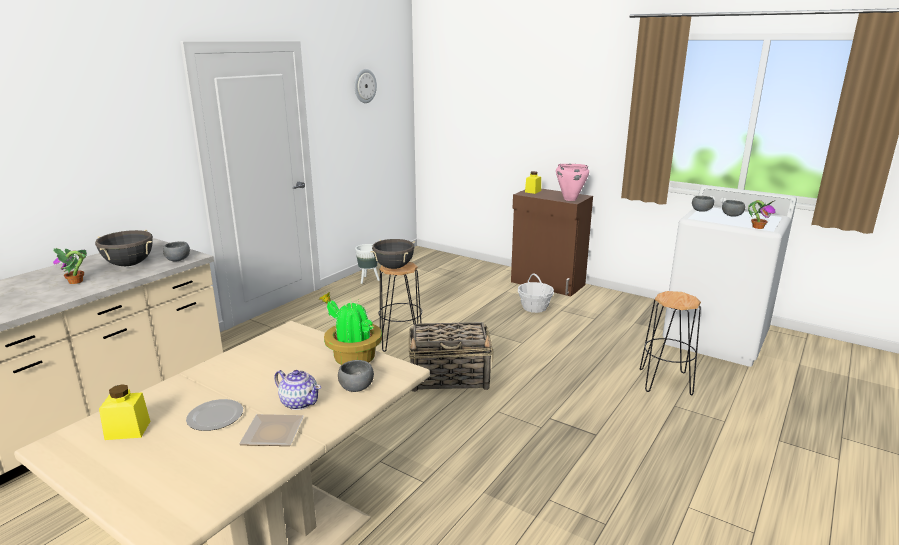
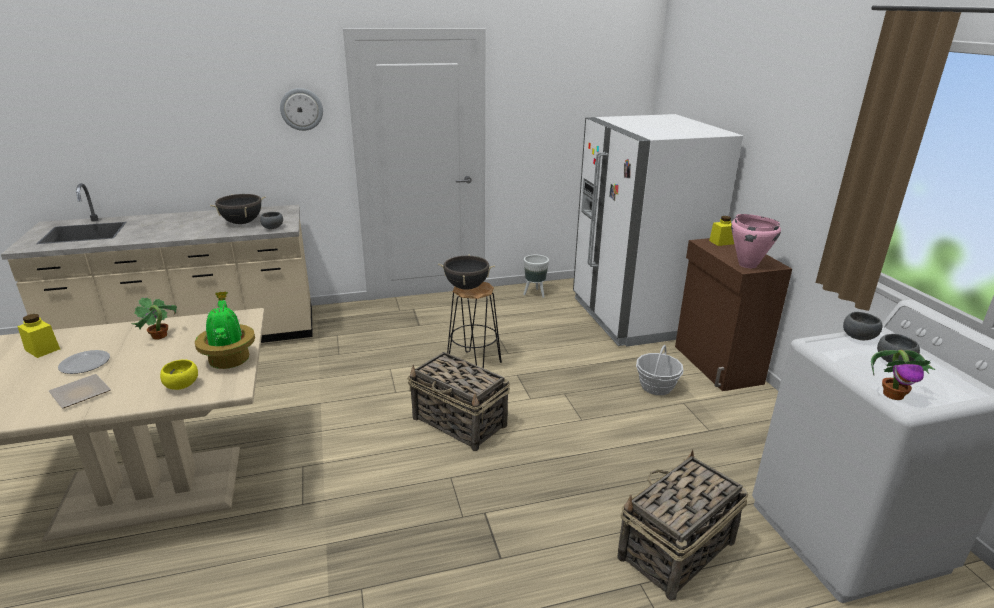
camera: 40 degrees right, 5 degrees up
(76, 282) = (193, 227): potted plant -> potted plant (159, 336)
(299, 402) = (135, 378): teapot -> none
(357, 387) = (183, 385): grey bowl -> yellow bowl
(364, 86) = (574, 81): wall clock -> wall clock (301, 109)
(461, 272) = (635, 316): none -> white fridge
(665, 382) = (675, 550): black stool -> basket

